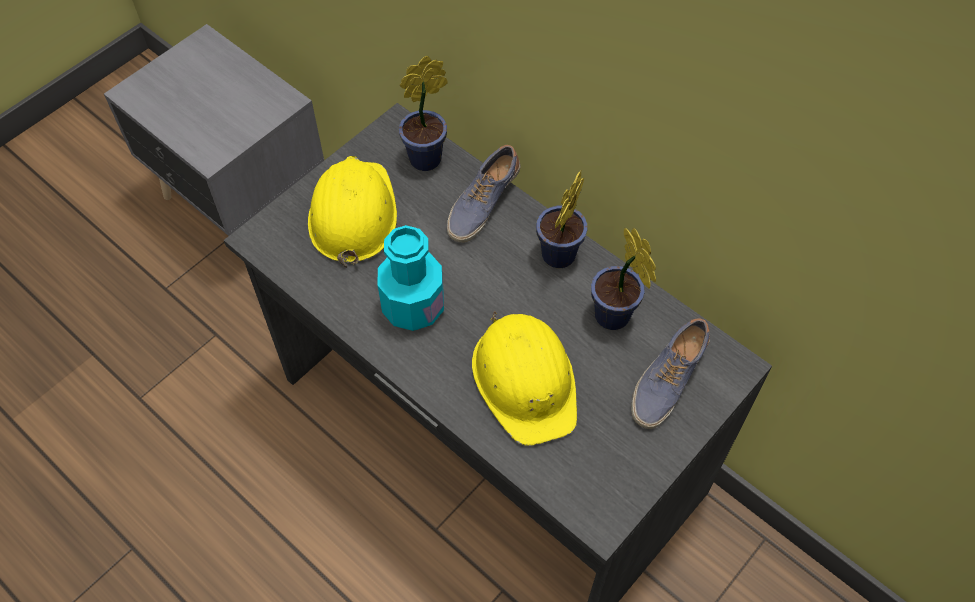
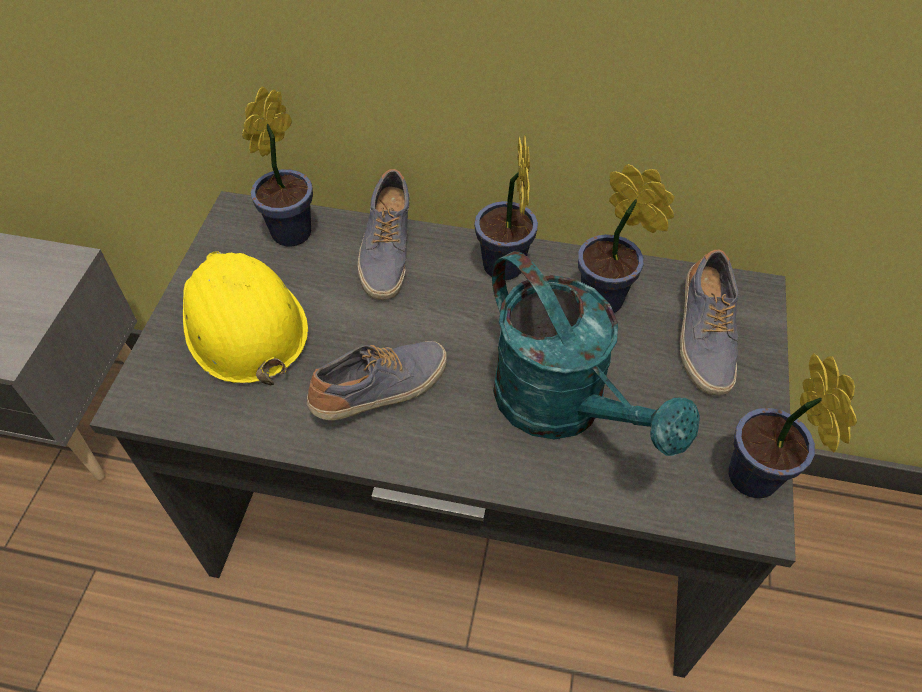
camera: 30 degrees left, 5 degrees down
(413, 307) = (382, 391): turquoise bottle -> shoe
(526, 380) = (563, 408): yellow hard hat -> turquoise watering can
(620, 499) = (755, 483): none -> potted plant

